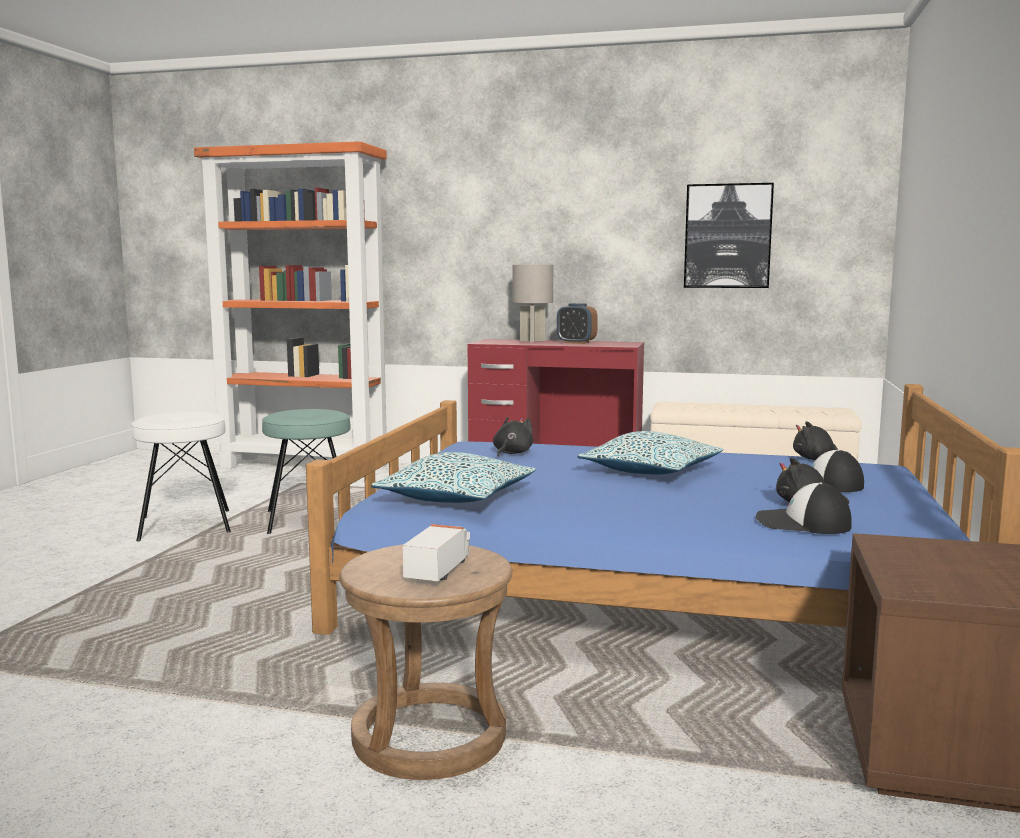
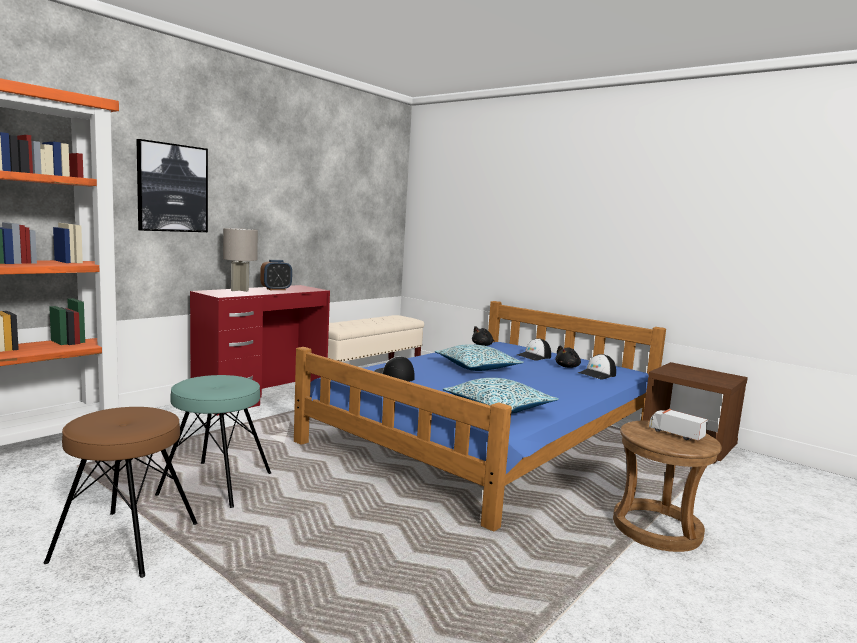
camera: 65 degrees left, 0 degrees up
(185, 525) = (126, 542): white stool -> brown stool
(511, 453) = (393, 376): black plush toy -> cap
(727, 236) = (339, 213): picture -> picture (172, 188)

